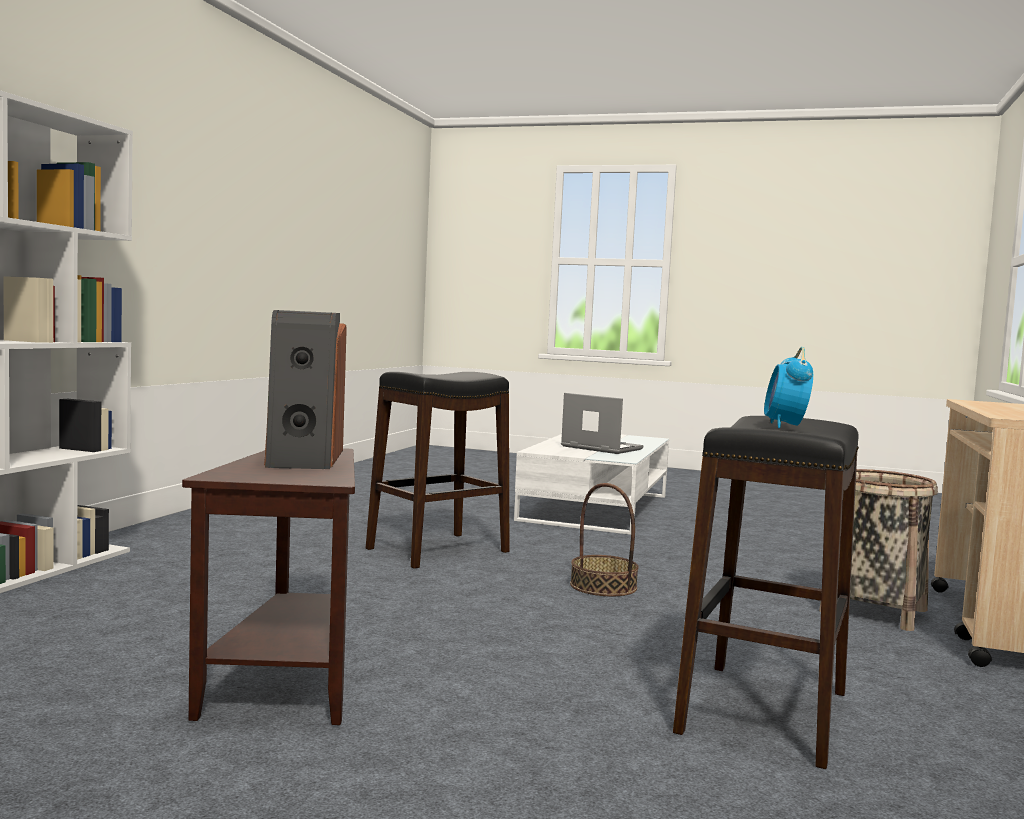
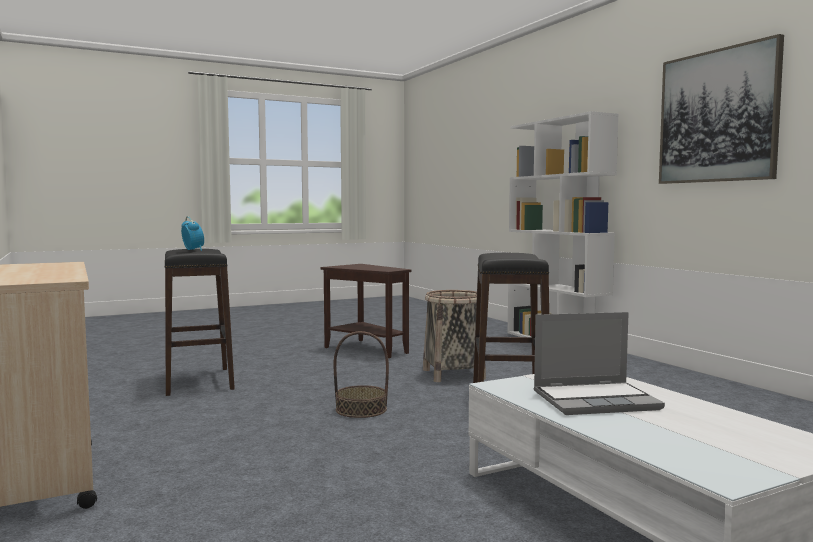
camera: 135 degrees right, 0 degrees up
(189, 188) = (717, 116): none -> picture
(303, 458) = (375, 268): speaker -> none
(873, 611) = (158, 453): basket -> basket (453, 374)

